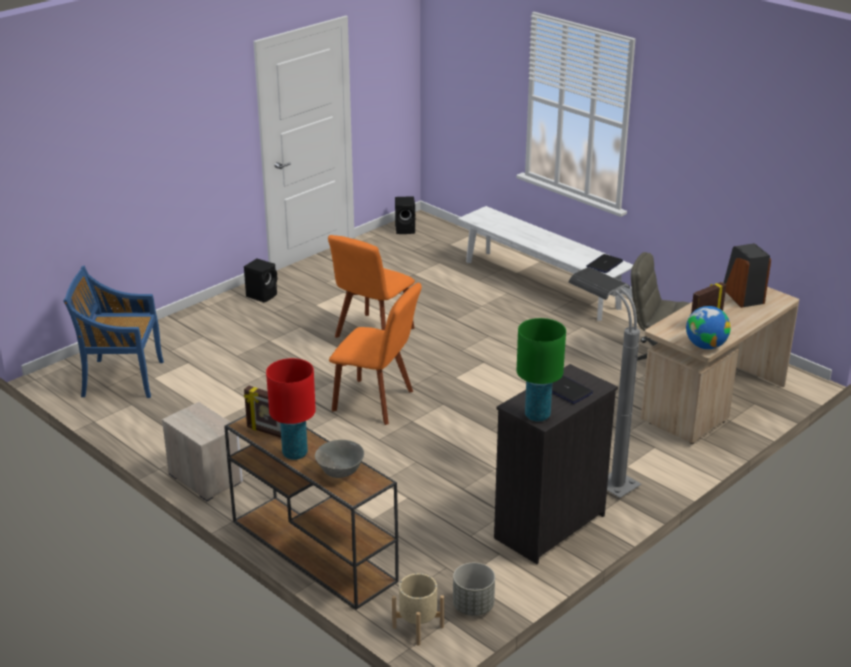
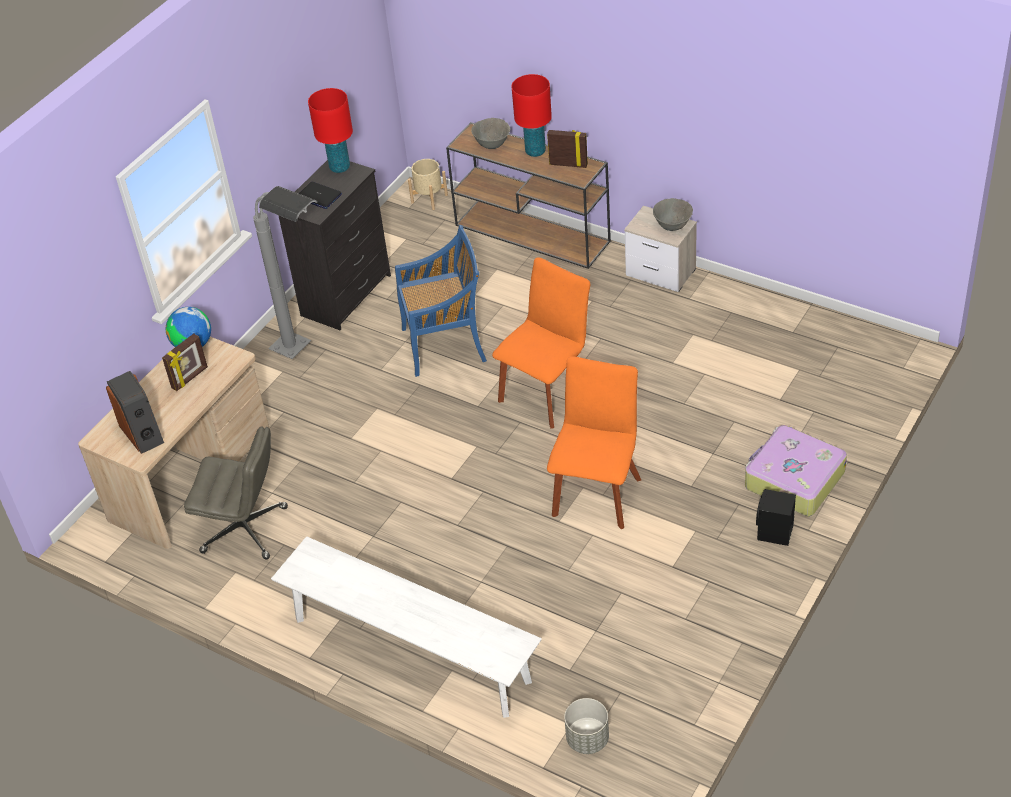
camera: 170 degrees right, 15 degrees up
(121, 379) = (832, 360): blue chair -> blue chair (445, 344)
(188, 420) = (672, 225): none -> grey bowl
(224, 317) = (793, 479): none -> suitcase
(377, 402) = (547, 392): orange chair -> orange chair turned 120 degrees clockwise
(406, 229) = (655, 752): black speaker -> none
(473, 606) = (394, 220): grey planter -> grey planter (588, 739)
(537, 415) = (340, 167): green table lamp -> red table lamp
(604, 264) = (312, 569): laptop -> none

